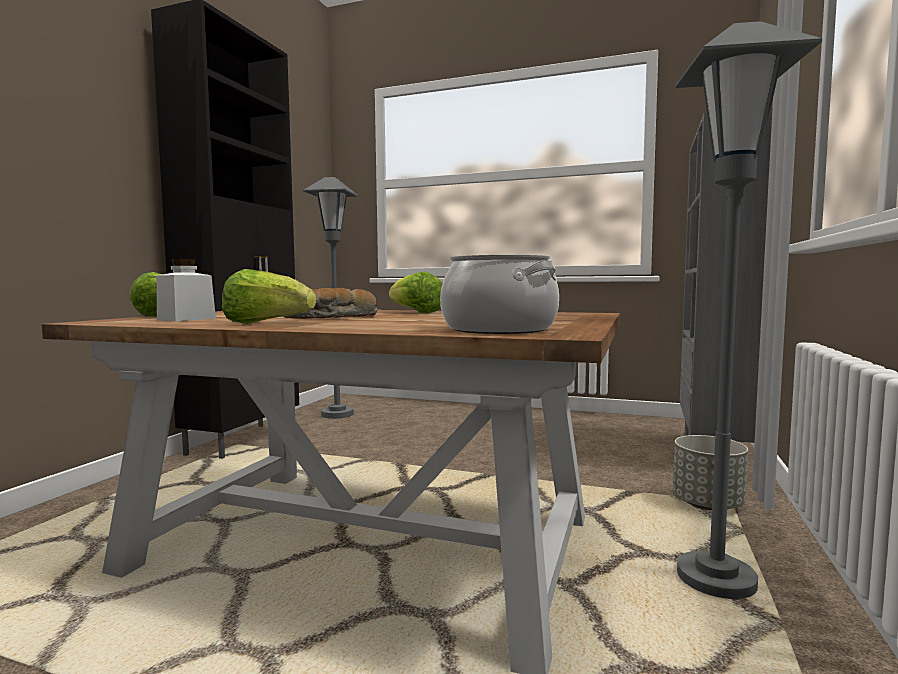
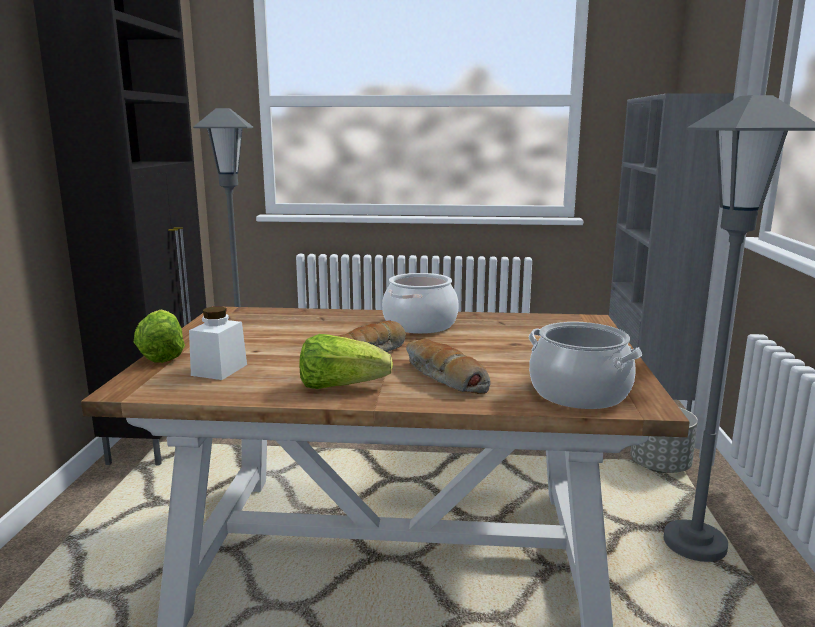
camera: 15 degrees left, 10 degrees up
(374, 324) = (443, 378): none -> bread
(415, 312) = (420, 325): lettuce -> cooking pot

